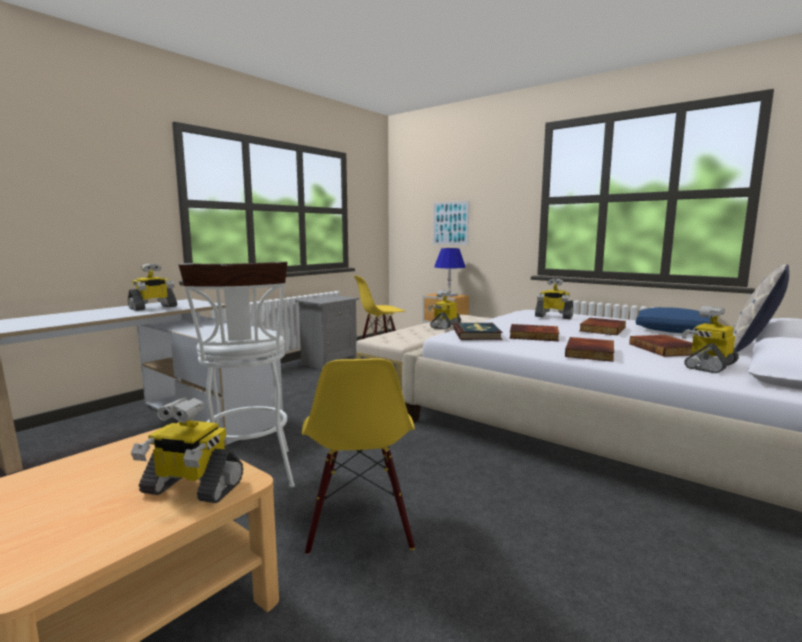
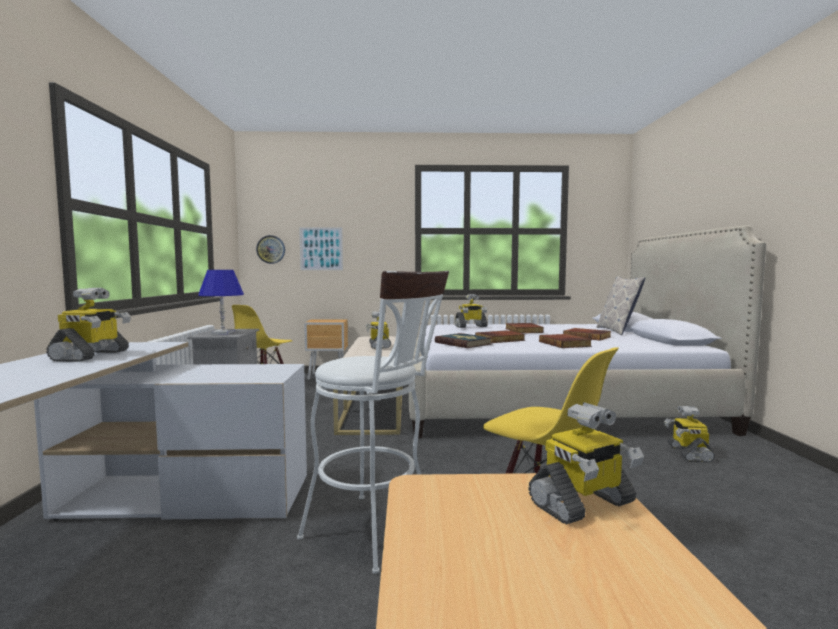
camera: 40 degrees left, 5 degrees down
(411, 224) = (271, 249): none -> wall clock
(449, 295) = (330, 320): blue table lamp -> blue table lamp (223, 333)
(673, 331) = (556, 327): blue pillow -> none
(709, 365) = (632, 341): toy robot -> toy robot (688, 453)

